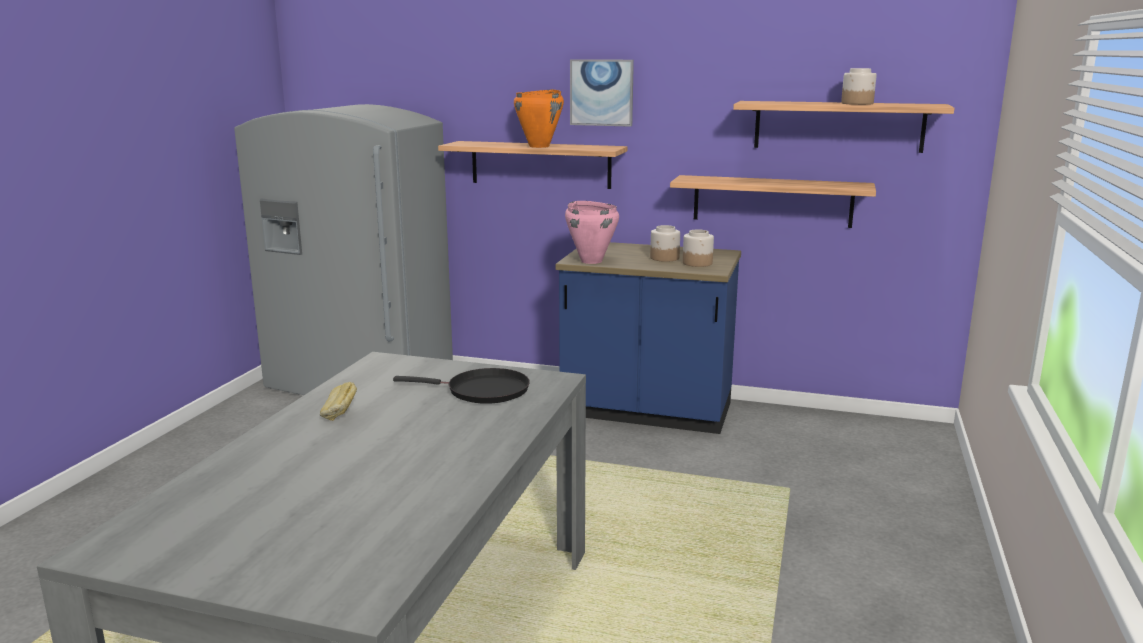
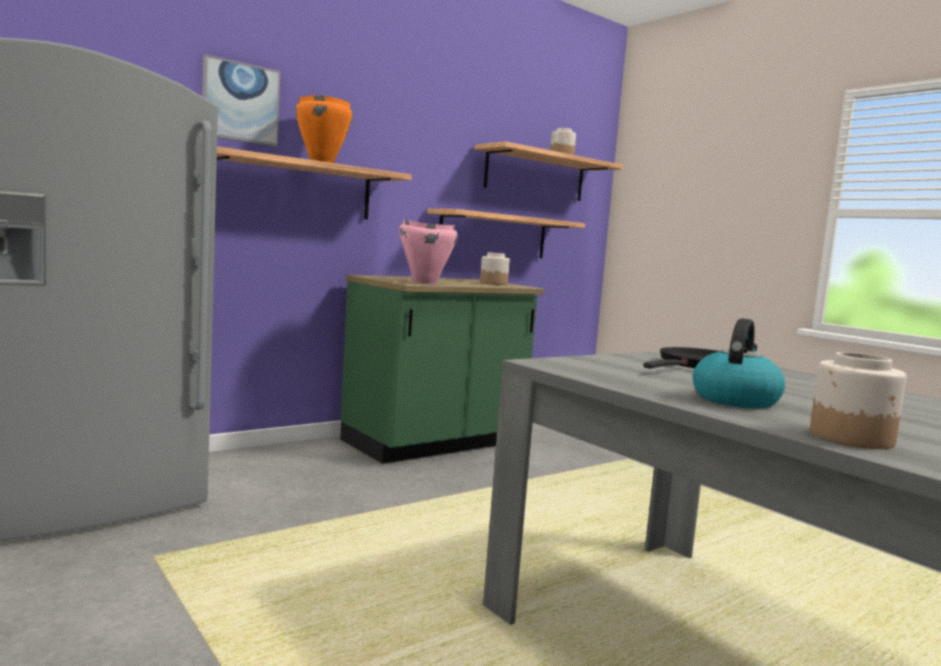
camera: 55 degrees left, 10 degrees down
(340, 415) = (735, 399): bread -> kettle
(601, 92) = (362, 117): picture -> picture (240, 102)
(646, 412) = (434, 444): blue counter -> green counter
(664, 258) = (460, 282): jar -> jar (852, 438)

